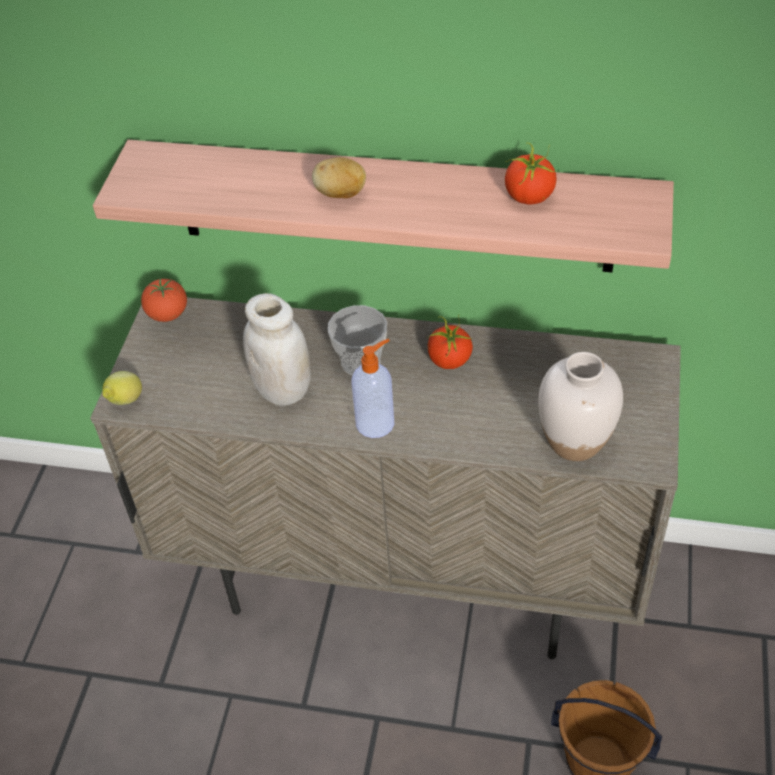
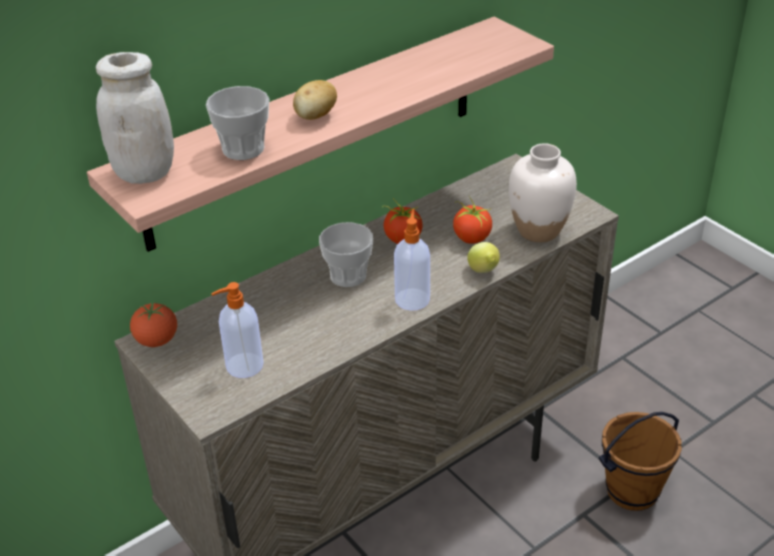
camera: 50 degrees left, 10 degrees down
(125, 402) = (213, 410): lemon -> lemon (483, 272)
(188, 382) = (243, 366): none -> soap dispenser
(244, 191) = (243, 149): none -> cup
(283, 390) = (321, 324): white jar -> white jar (144, 173)
(529, 196) = (433, 59): tomato -> tomato (471, 238)

